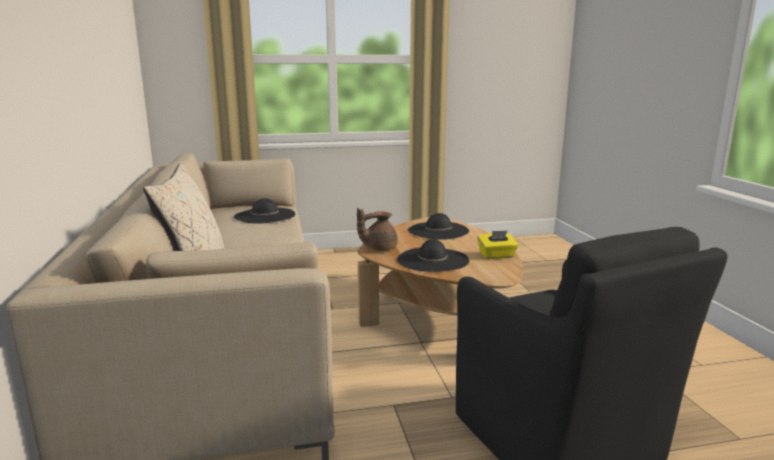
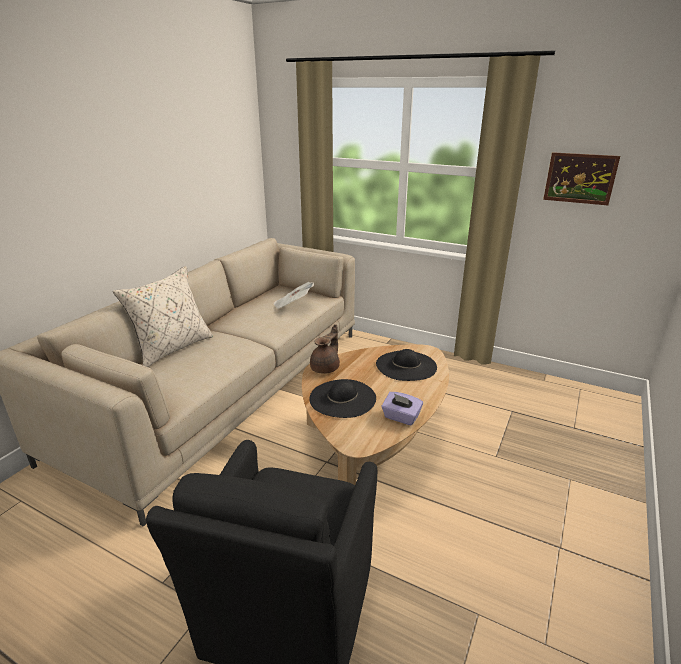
camera: 40 degrees right, 10 degrees up
(265, 215) = (293, 305): black hat -> newspaper
(378, 248) = (326, 368): brown teapot -> brown teapot turned 105 degrees clockwise
(487, 58) = (580, 178): none -> picture
(497, 256) = (401, 417): yellow tissue box -> purple tissue box

